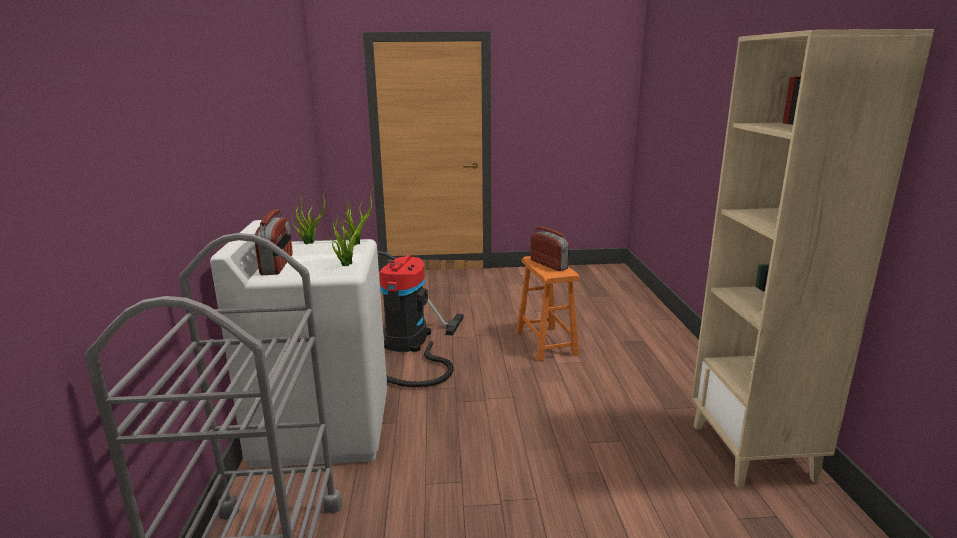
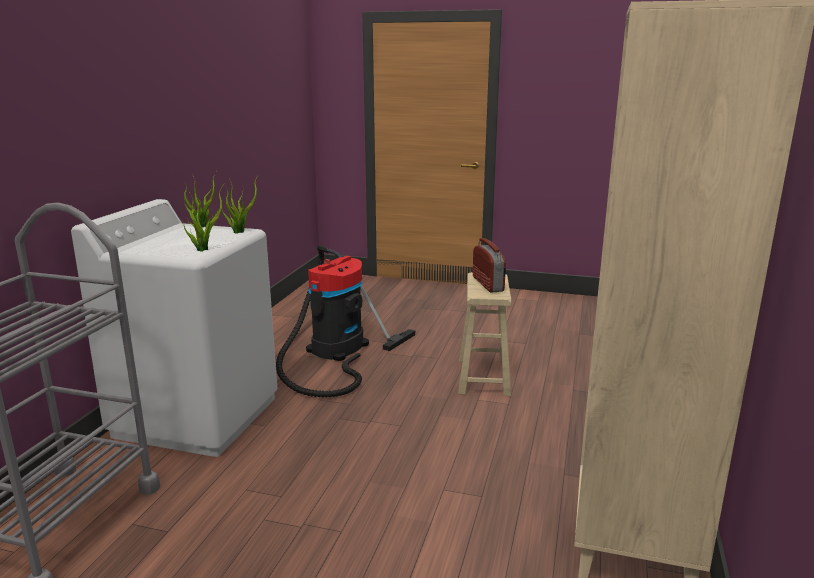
camera: 20 degrees right, 0 degrees up
(277, 265) = (145, 243): radio -> none
(546, 343) = (483, 377): orange stool -> beige stool

